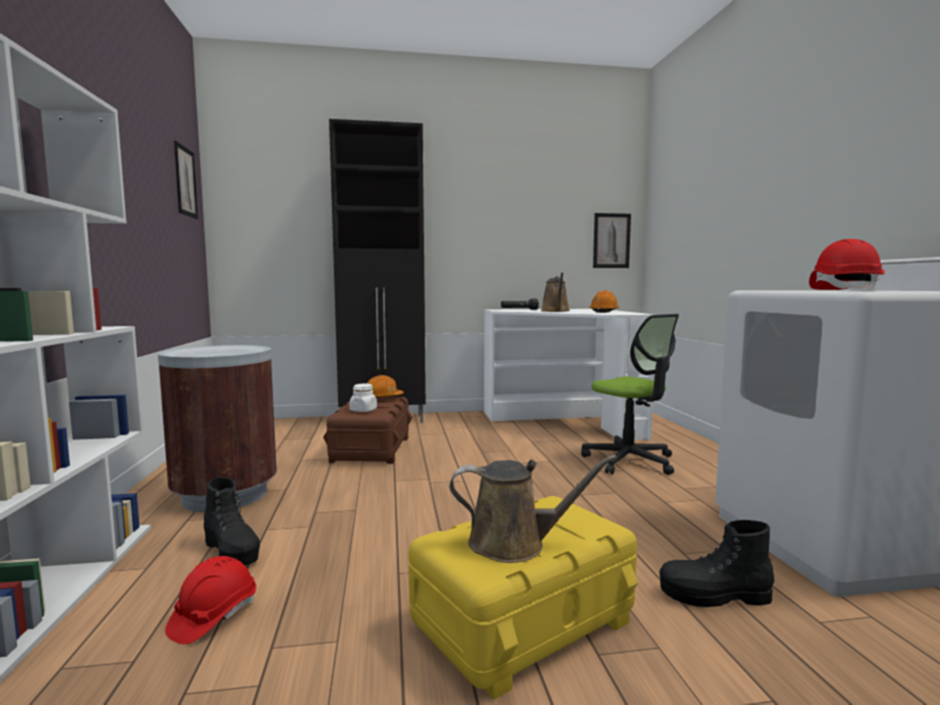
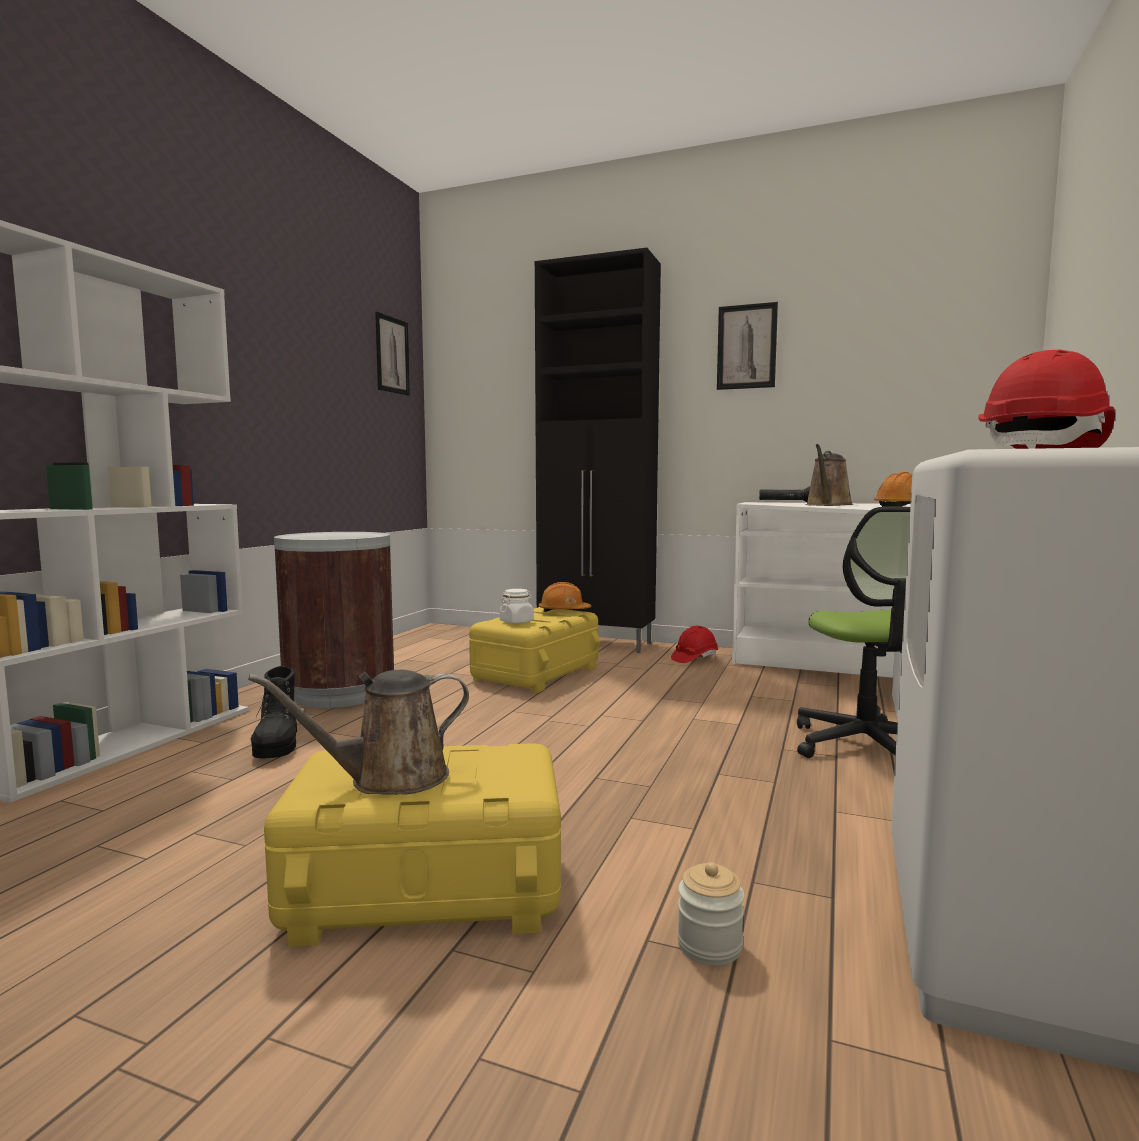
camera: 30 degrees right, 0 degrees up
(213, 616) = (191, 794): red hard hat -> red hard hat (694, 658)
(371, 449) = (536, 673): brown storage box -> yellow storage box
(514, 544) = (389, 779): brown watering can -> brown watering can turned 120 degrees clockwise
(611, 240) = (971, 391): picture -> picture (746, 347)
(714, 596) = (709, 945): black boot -> jar

